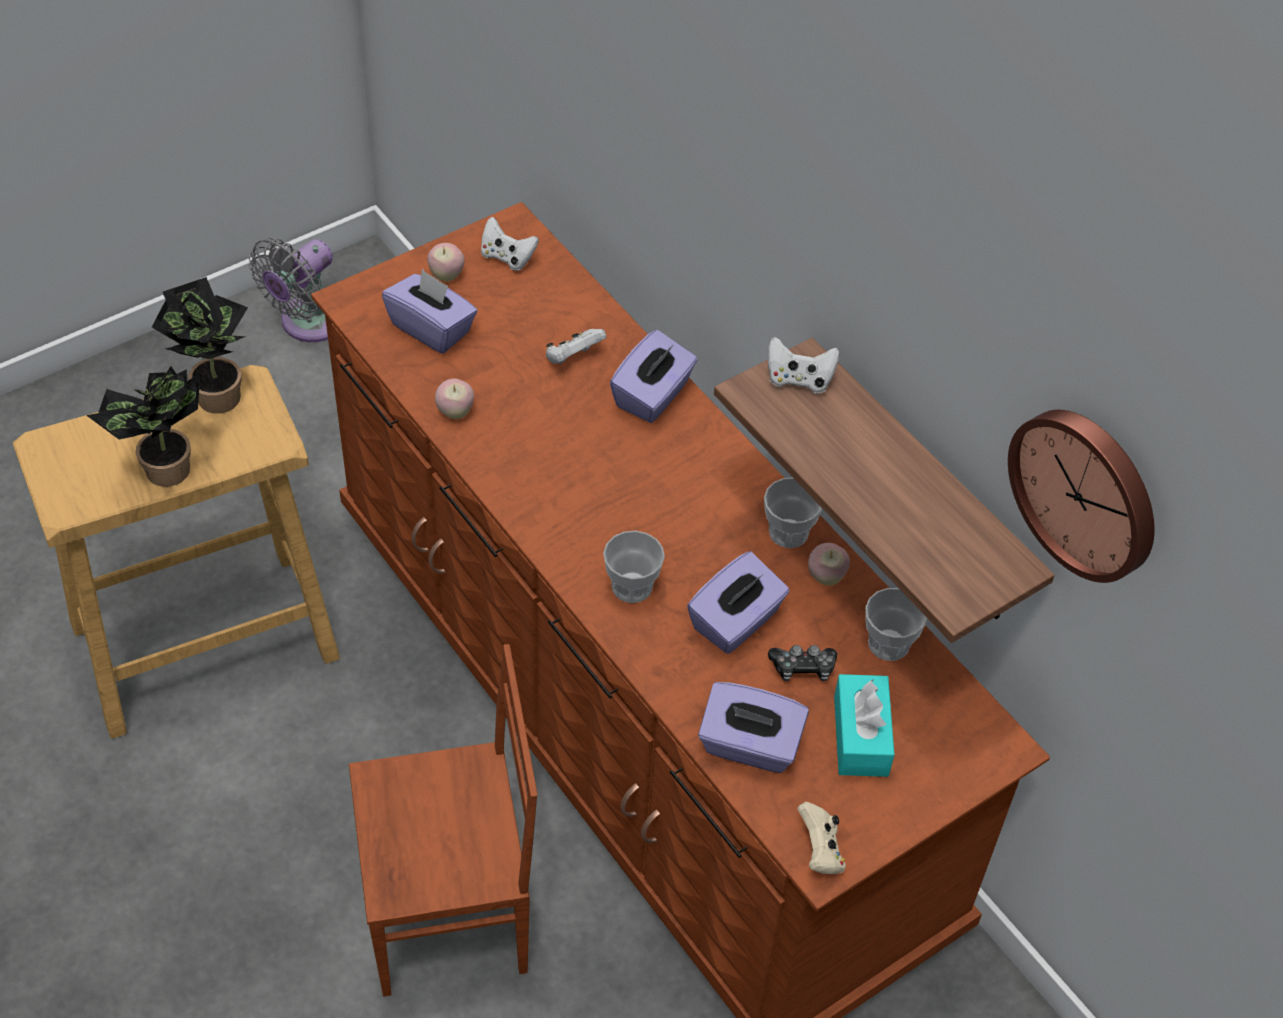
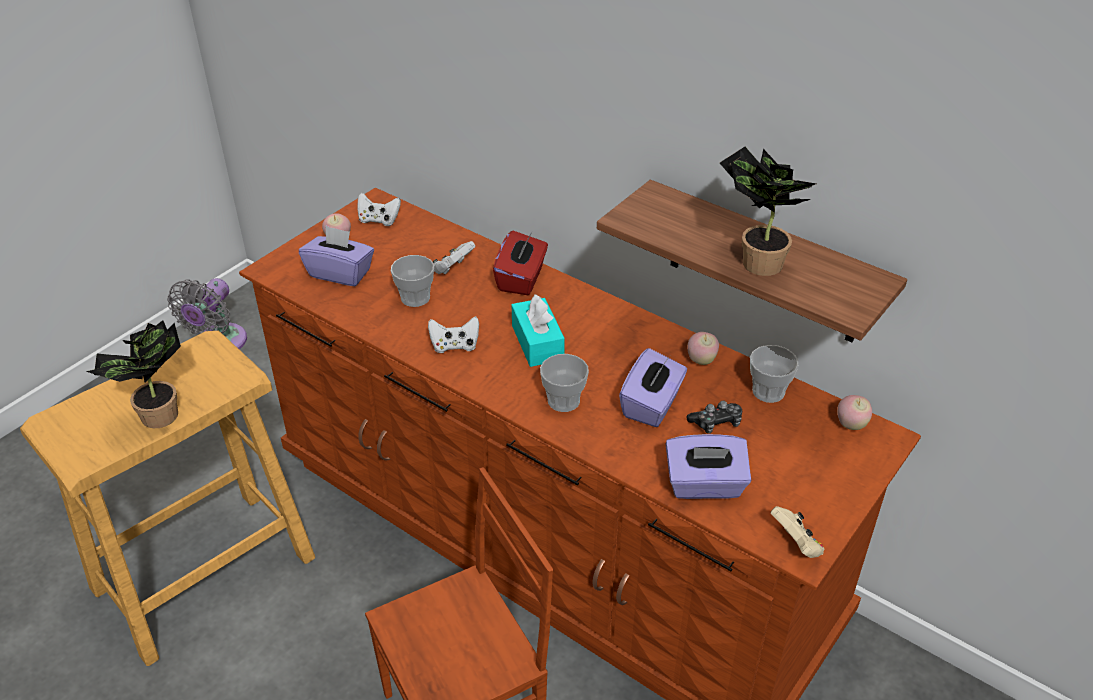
camera: 15 degrees left, 10 degrees down
(214, 394) = (181, 356): potted plant -> potted plant (756, 262)
(455, 412) = (379, 320): apple -> apple (851, 425)
(653, 396) = (521, 279): purple tissue box -> red tissue box
(788, 532) = (660, 339): cup -> cup (415, 298)
(799, 380) = (656, 204): white game controller -> white game controller (455, 346)
(861, 736) = (782, 456): turquoise tissue box -> turquoise tissue box (537, 342)
(1087, 491) = (935, 190): wall clock -> none

